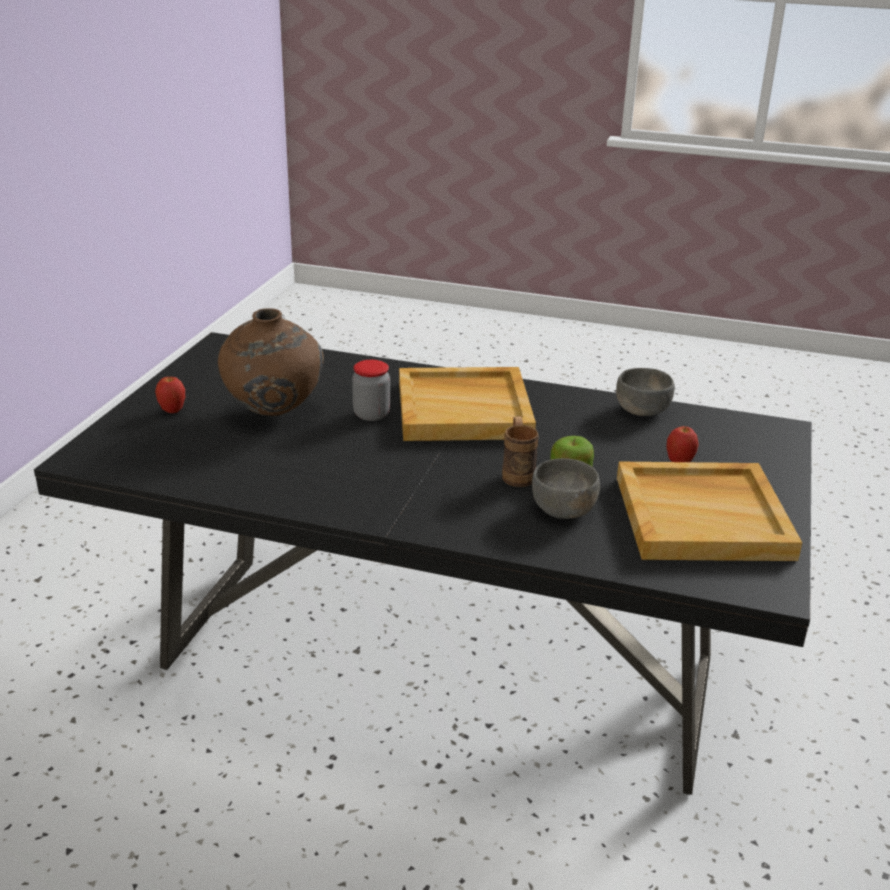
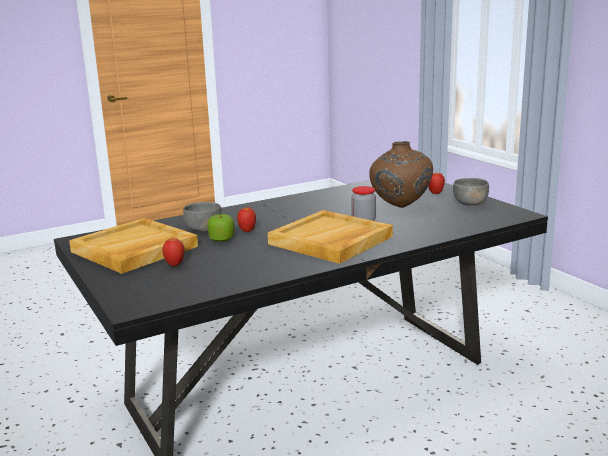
camera: 135 degrees right, 10 degrees down
(517, 473) = (247, 231): brown mug -> apple
(642, 410) = (237, 281): grey bowl -> grey bowl (470, 203)

